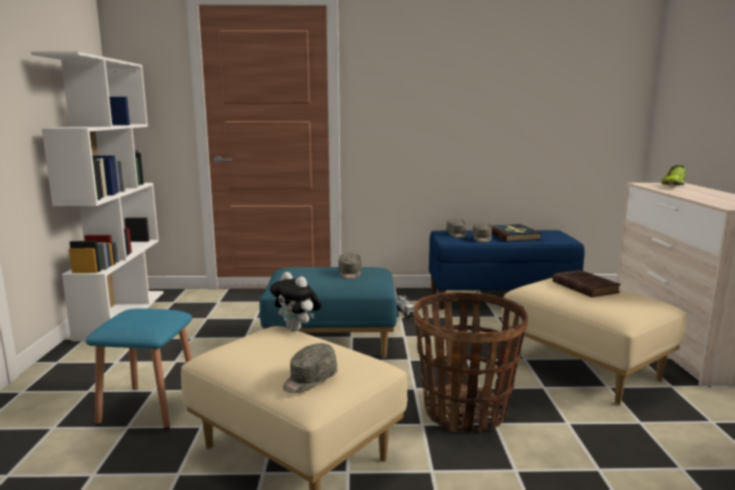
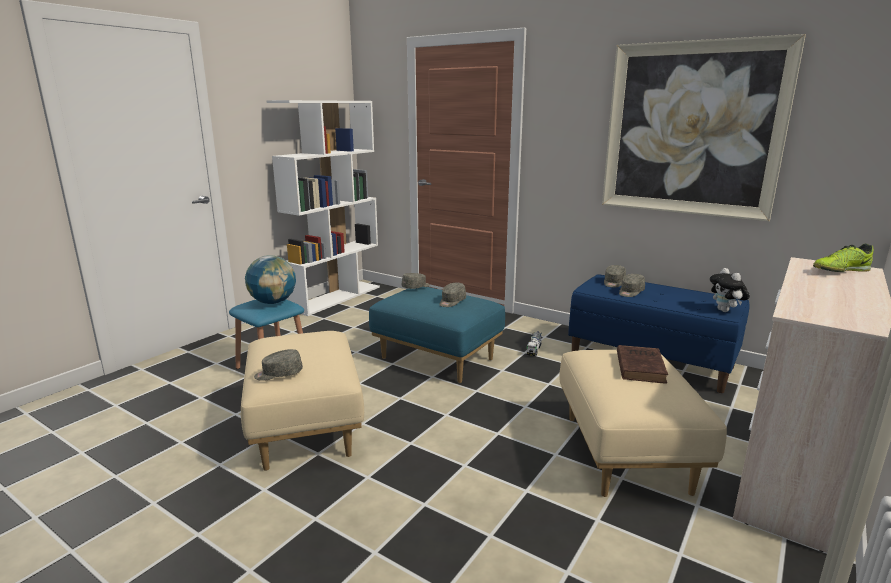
camera: 35 degrees right, 5 degrees up
(152, 314) = (273, 302): none -> globe
(288, 269) = (416, 287): none -> grey cap
(297, 329) = (339, 337): plush toy -> plush toy (725, 311)
(465, 411) = (456, 446): basket -> none
(502, 92) = (692, 130): none -> picture
(513, 235) = (674, 295): book -> none

